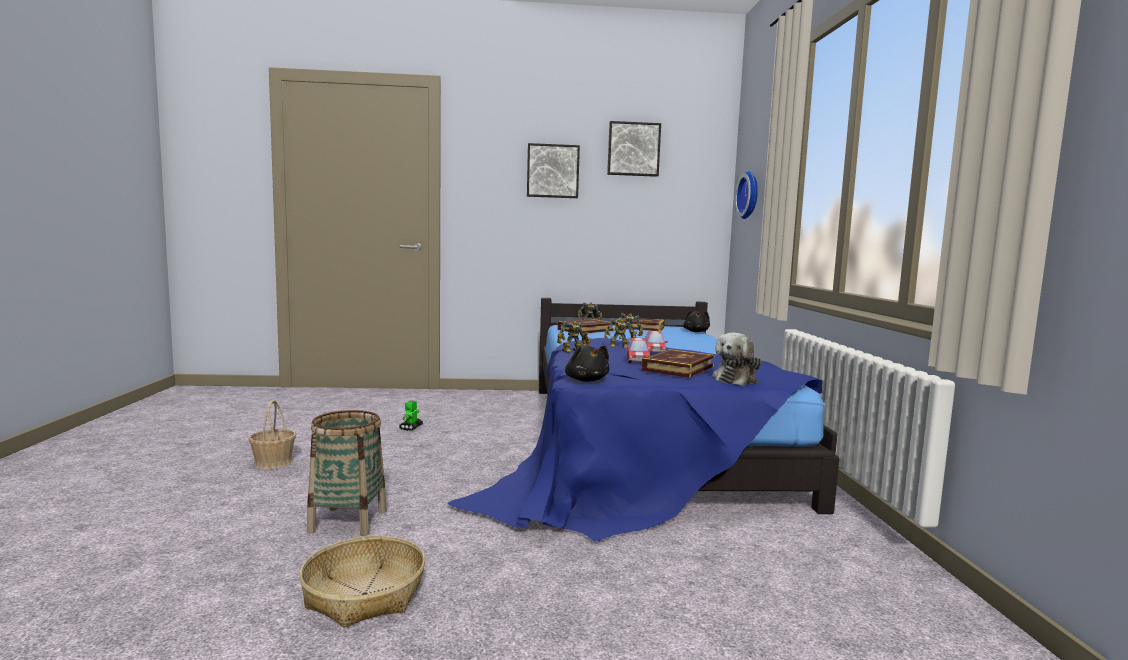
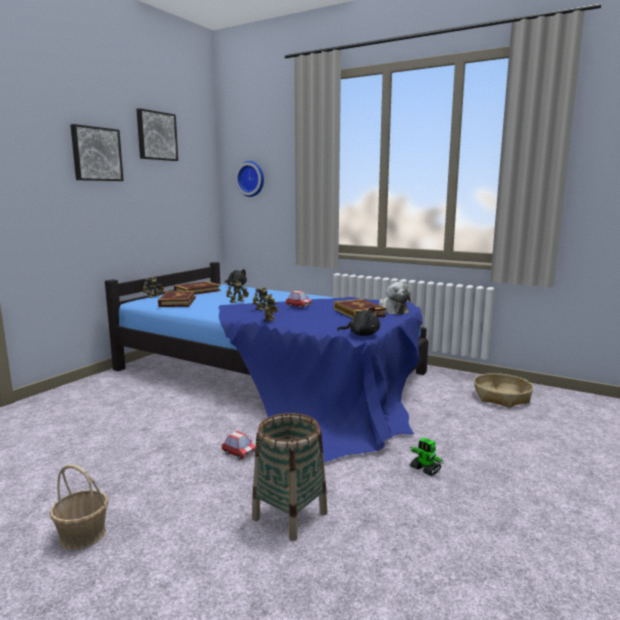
camera: 55 degrees left, 5 degrees up
(365, 594) = (422, 531): basket -> basket (502, 397)
(411, 427) = (105, 441): toy robot -> toy robot (425, 469)
(637, 361) = (326, 314): toy car -> toy car (239, 453)

